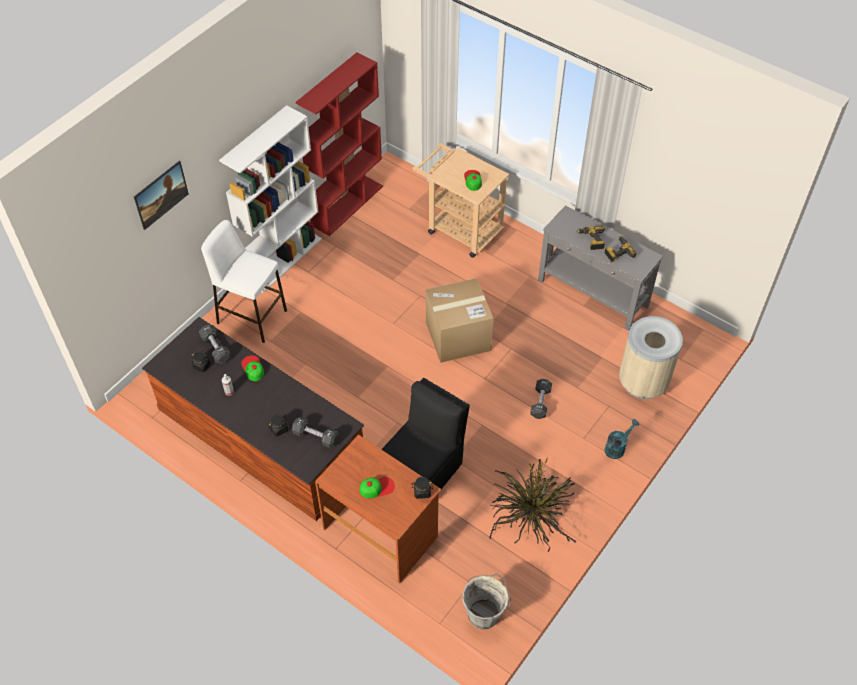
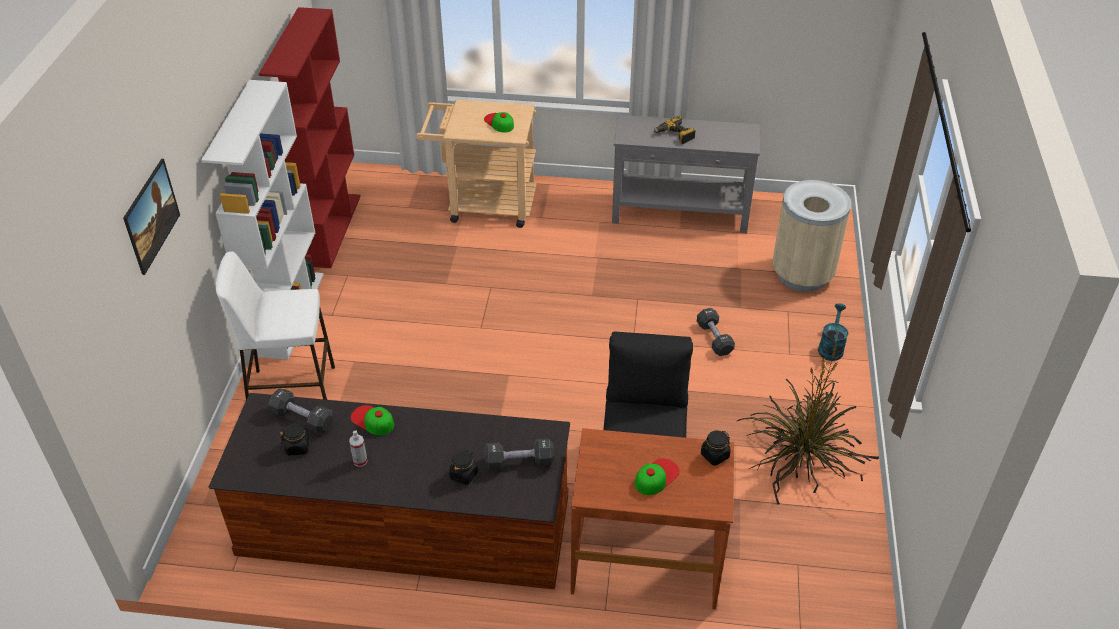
camera: 30 degrees left, 10 degrees down
(458, 336) = (568, 310): cardboard box -> none
(484, 613) = (841, 591): grey bucket -> none
(618, 252) = (711, 137): power drill -> none

